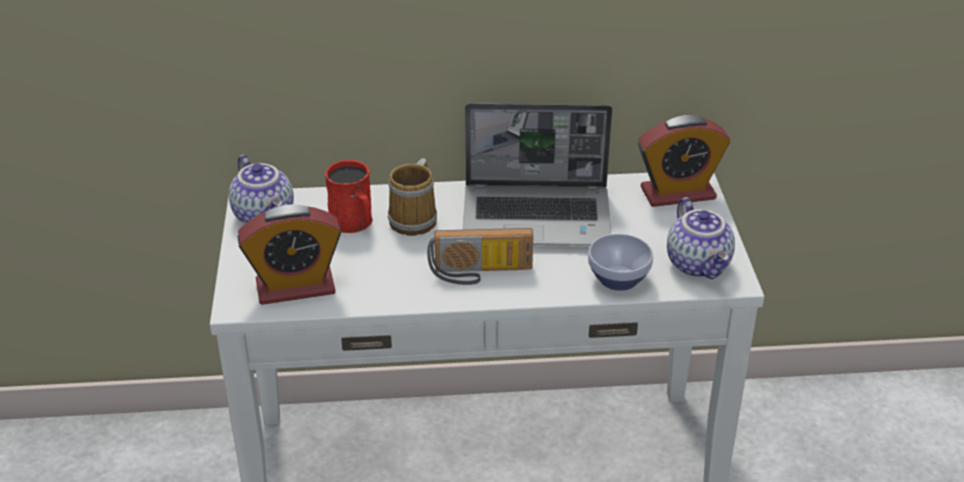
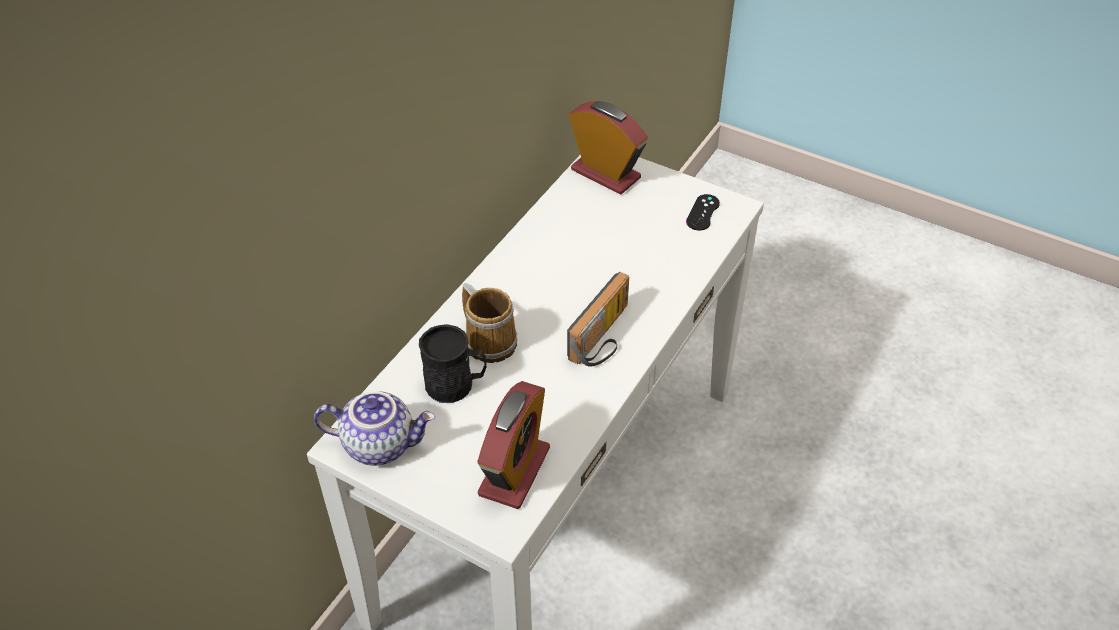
camera: 55 degrees left, 10 degrees up
(354, 223) = (456, 384): red mug -> black mug
(538, 217) = (561, 265): laptop -> none
(617, 278) = (680, 263): bowl -> none
(678, 193) = (605, 174): alarm clock -> alarm clock turned 75 degrees counterclockwise
(699, 265) = (702, 212): teapot -> black game controller

